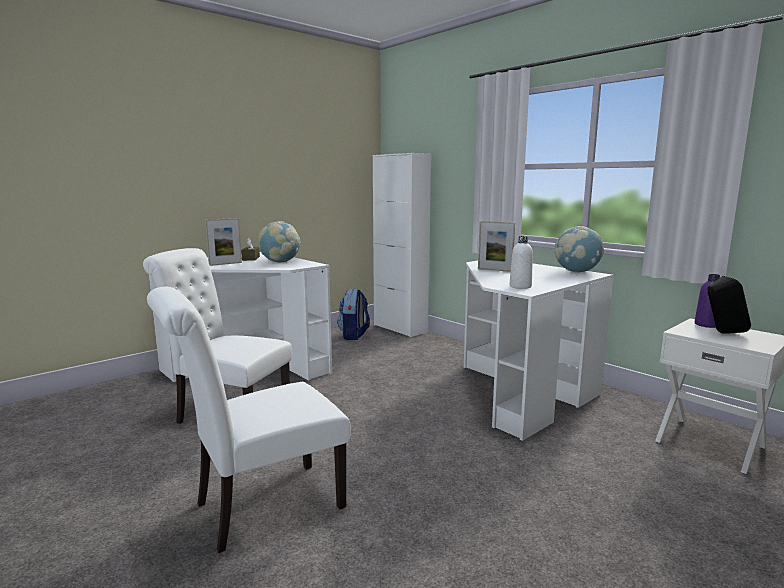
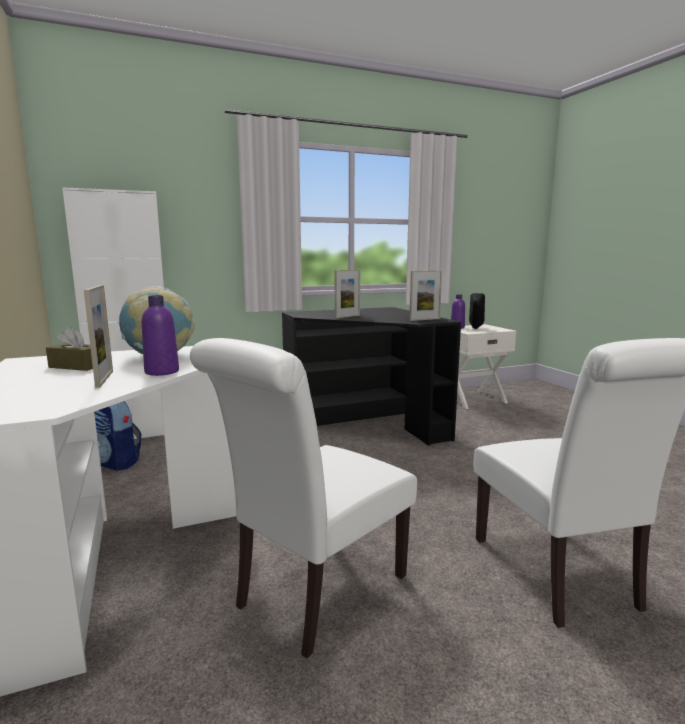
camera: 70 degrees left, 0 degrees up
(241, 267) = (162, 372): none -> purple bottle
(517, 391) = (367, 423): white desk -> black desk
(520, 286) = (424, 319): white bottle -> picture frame
(576, 272) = (378, 309): globe -> none

